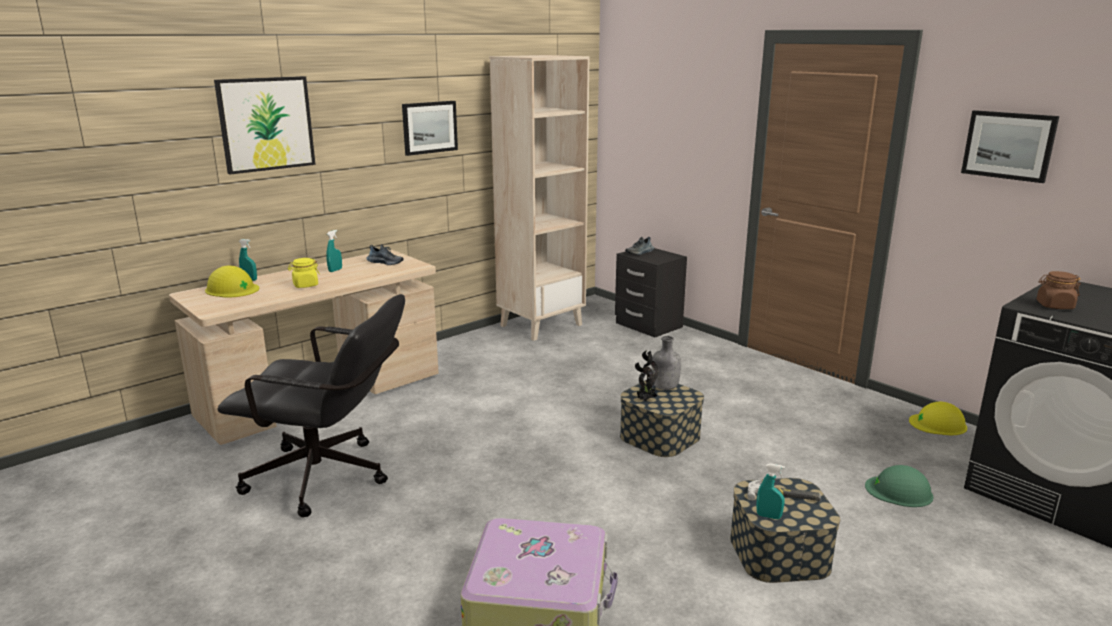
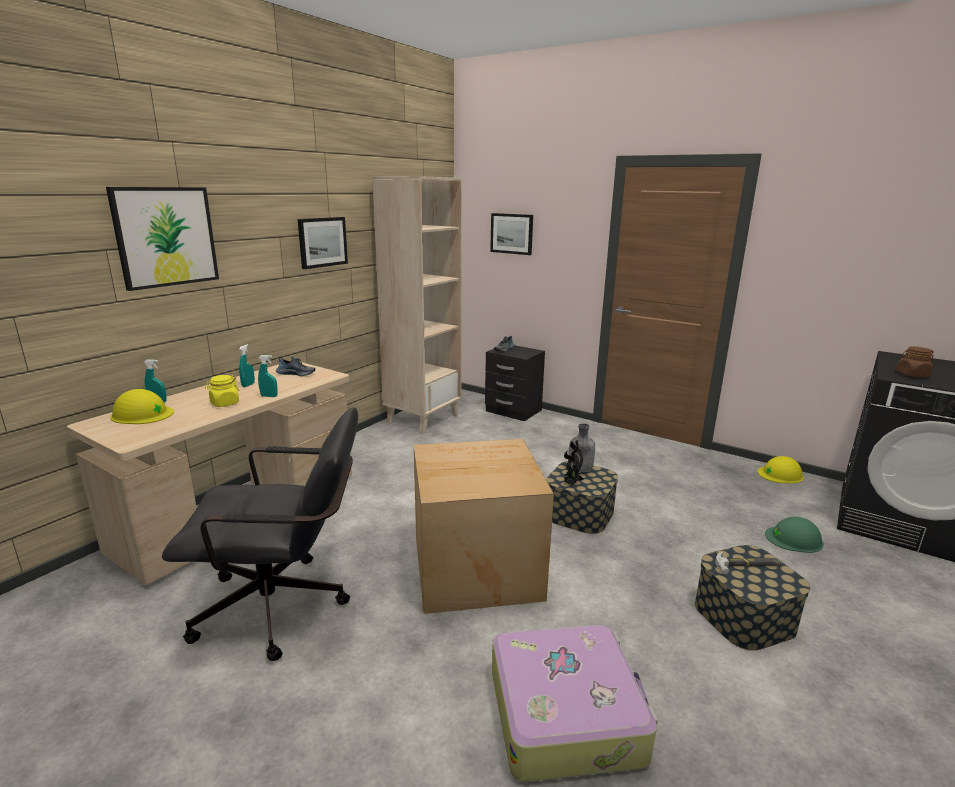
camera: 15 degrees left, 0 degrees up
(519, 470) = (474, 567): none -> cardboard box
(768, 516) = (751, 589): turquoise spray bottle -> turquoise spray bottle (269, 396)
(1008, 145) = (837, 247): picture -> picture (512, 233)

